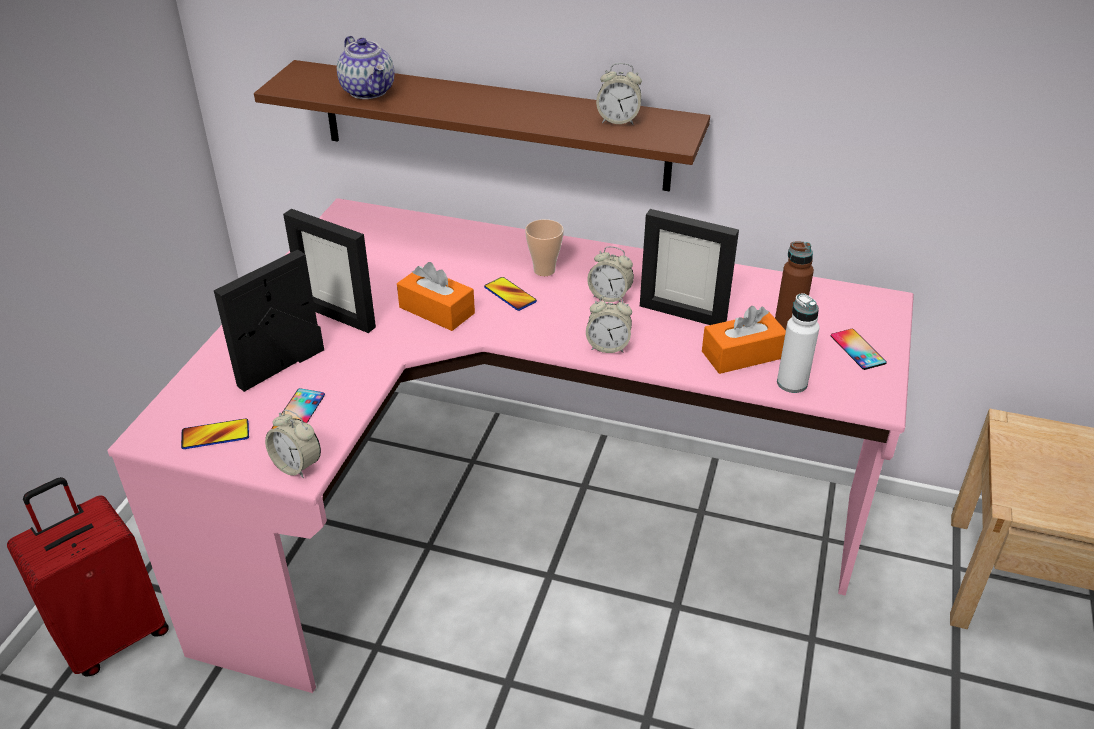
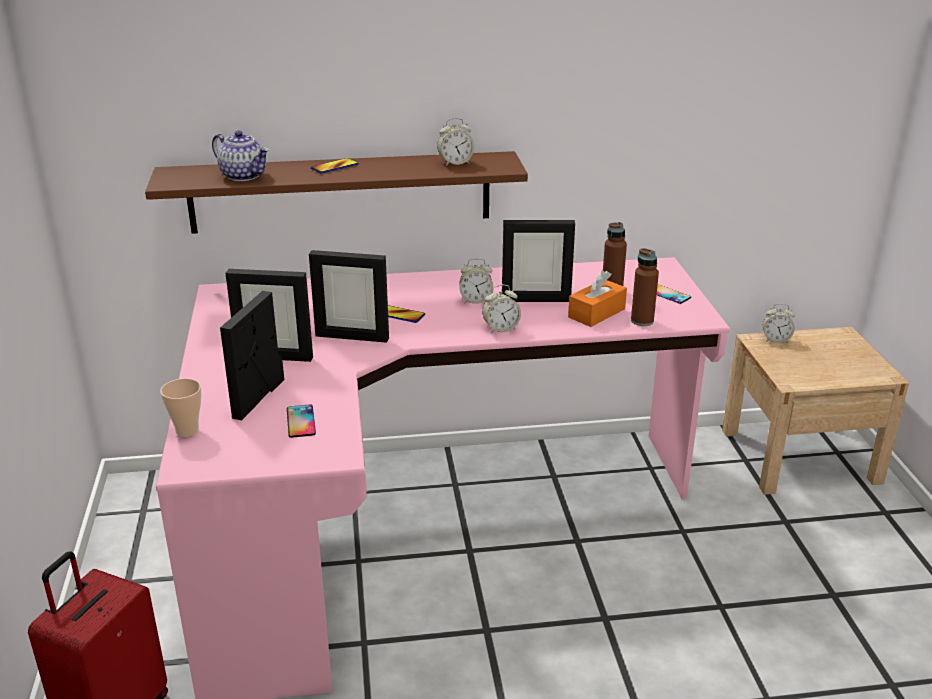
camera: 25 degrees left, 10 degrees down
(215, 435) = (244, 452): phone -> phone (334, 167)
(297, 465) = (331, 453): alarm clock -> alarm clock (775, 340)
(436, 310) = (352, 336): orange tissue box -> picture frame
(544, 270) = (413, 295): cup -> cup (187, 431)
(792, 383) = (642, 321): white bottle -> brown bottle

